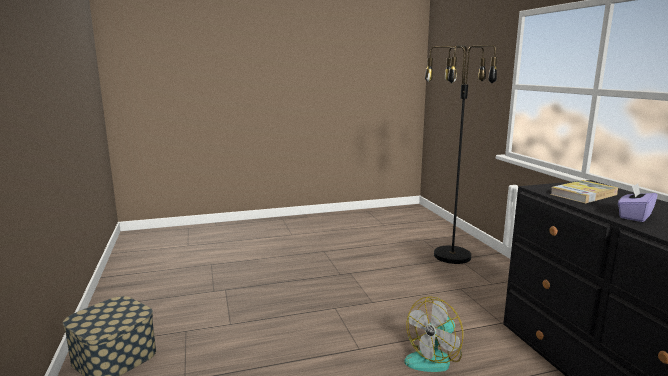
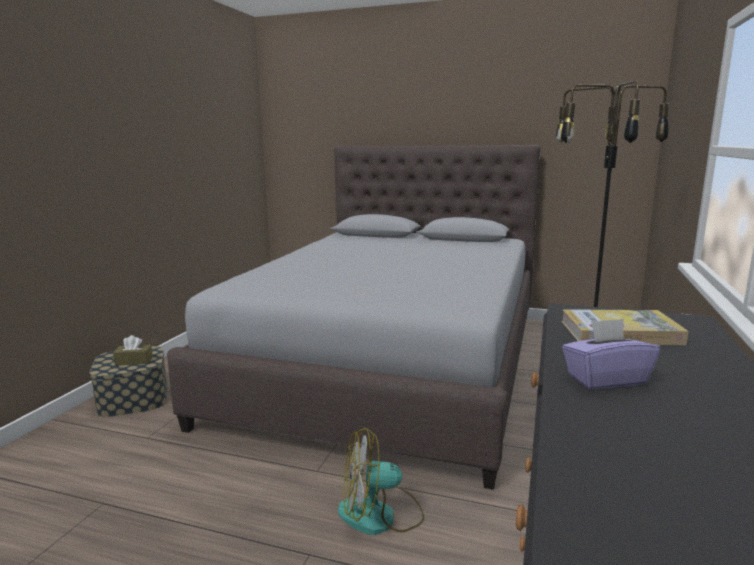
camera: 35 degrees right, 0 degrees up
(118, 315) = (134, 361): none -> brown tissue box
(306, 261) = (392, 363): none -> grey bed

